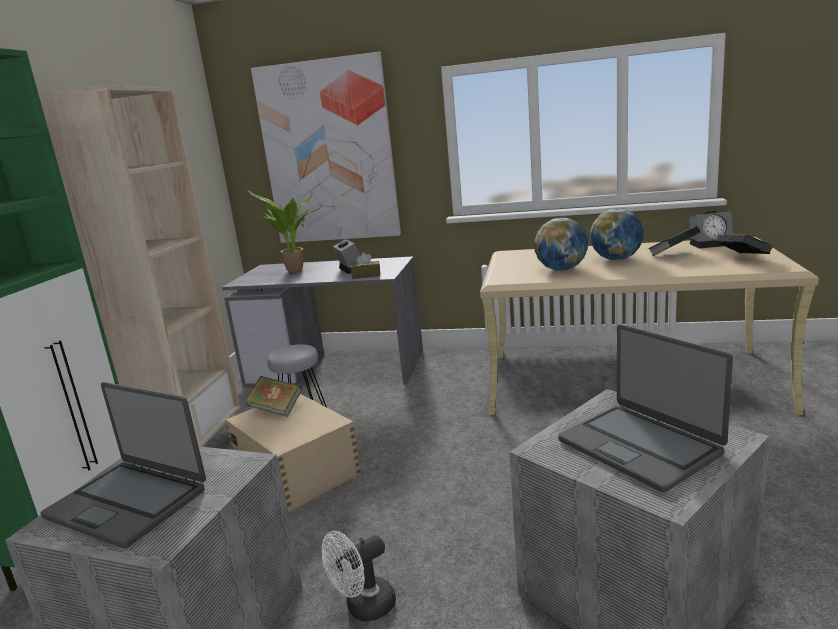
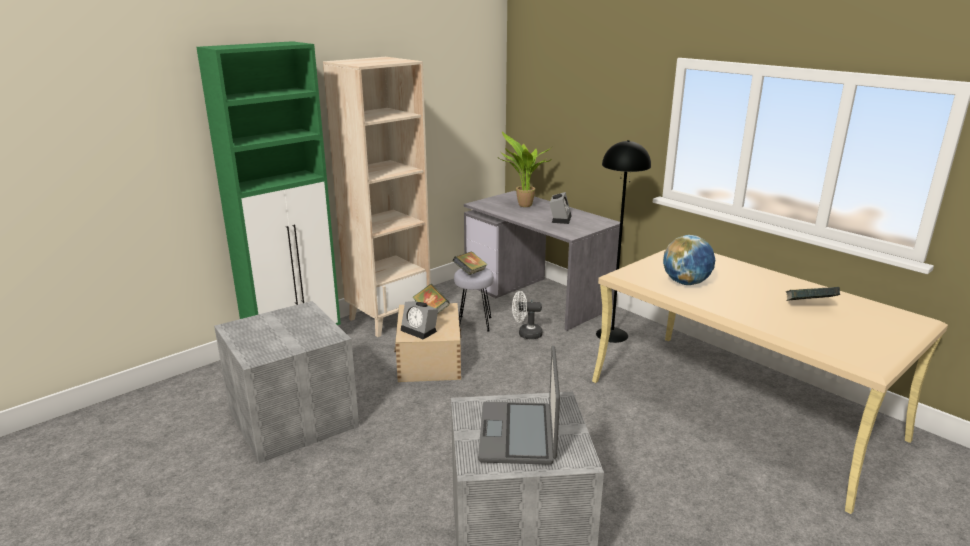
camera: 35 degrees right, 5 degrees up
(128, 502) = (268, 331): laptop -> none
(328, 153) = (578, 112): picture -> none
(364, 608) = (373, 454): white fan -> white fan (526, 334)
(366, 275) = (559, 229): brown tissue box -> none
(451, 371) = (612, 334): none -> black floor lamp
(616, 259) = (750, 291): globe -> none
(711, 244) = (873, 310): alarm clock -> alarm clock (420, 330)
(742, 258) = (858, 337): book -> book (470, 273)

